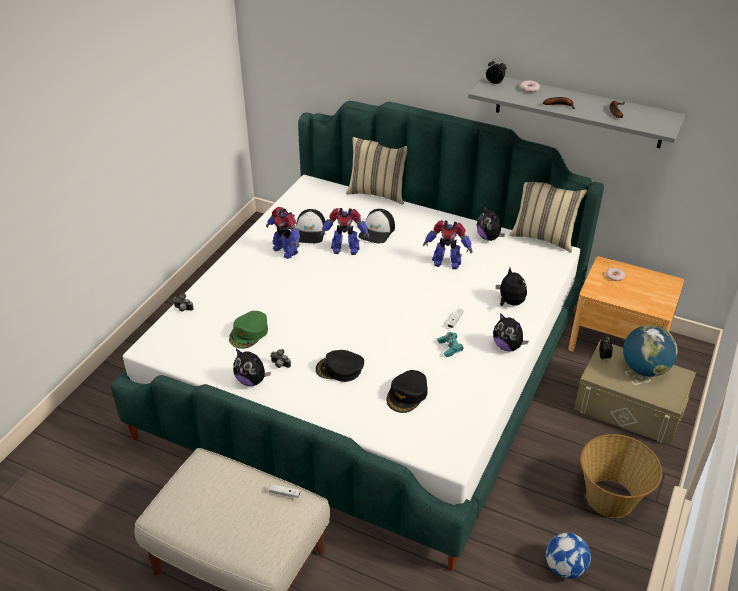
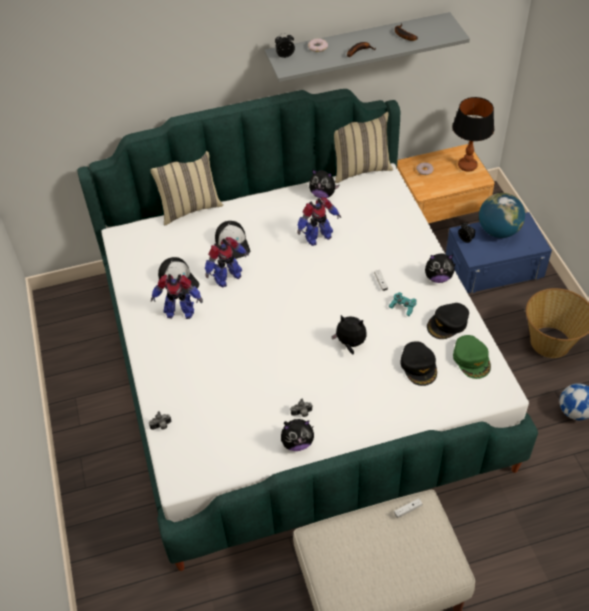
camera: 40 degrees left, 10 degrees up
(249, 333) = (244, 405): green cap -> green cap (472, 359)
(340, 369) = (349, 383): black cap -> black cap (447, 324)
(510, 302) = (399, 240): plush toy -> plush toy (350, 343)
(630, 406) = (494, 265): beige storage box -> blue storage box
(660, 294) = (467, 165): none -> table lamp

